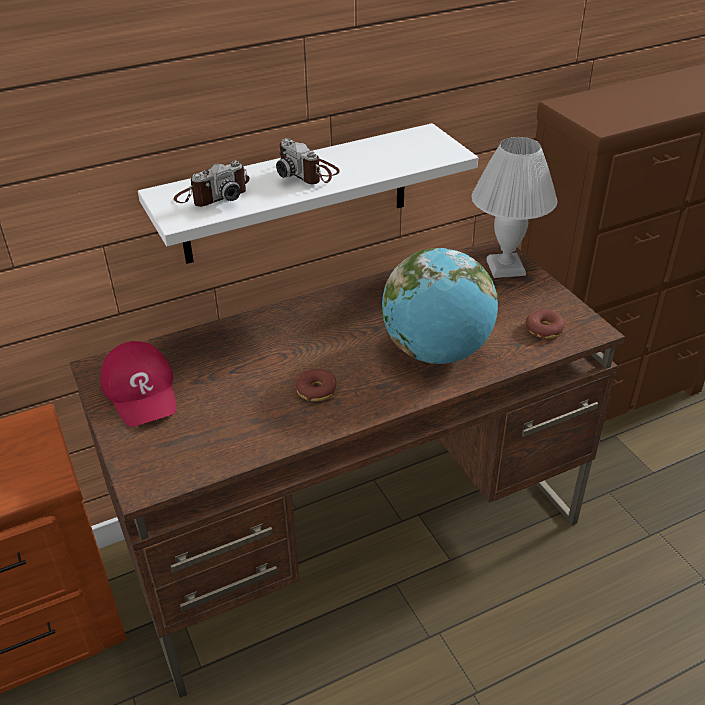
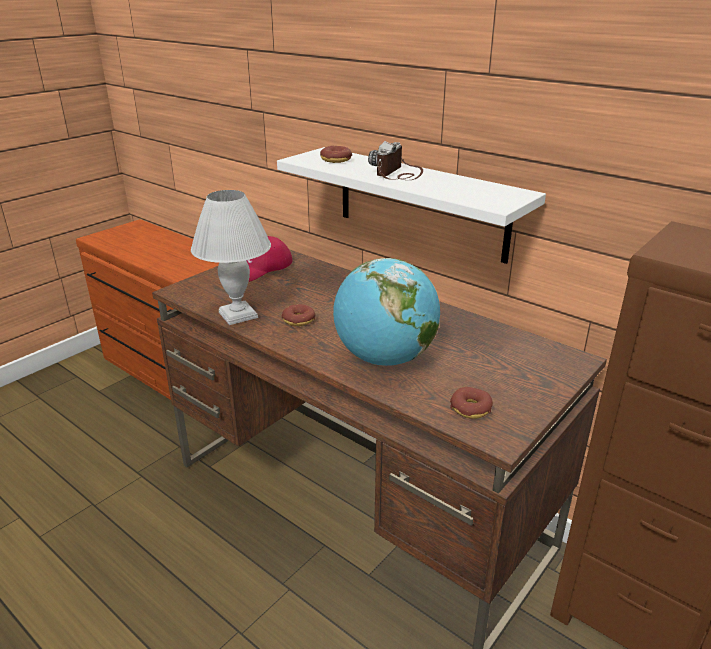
camera: 65 degrees right, 10 degrees down
(213, 195) = (336, 160): camera -> donut
(504, 267) = (551, 368): white table lamp -> white table lamp (239, 314)

